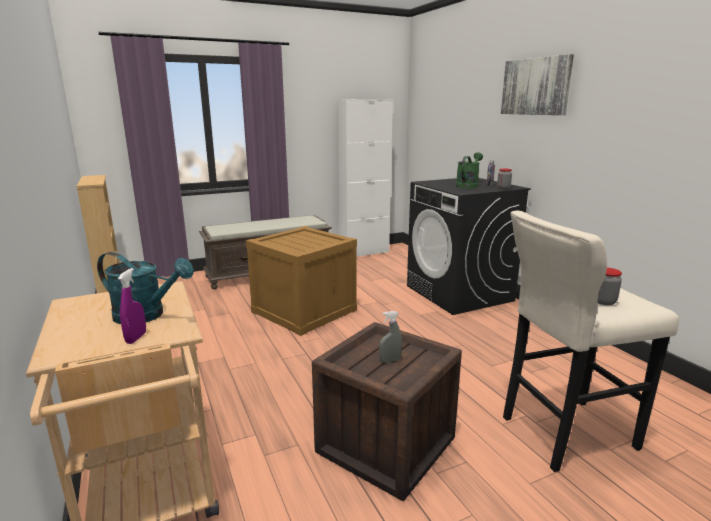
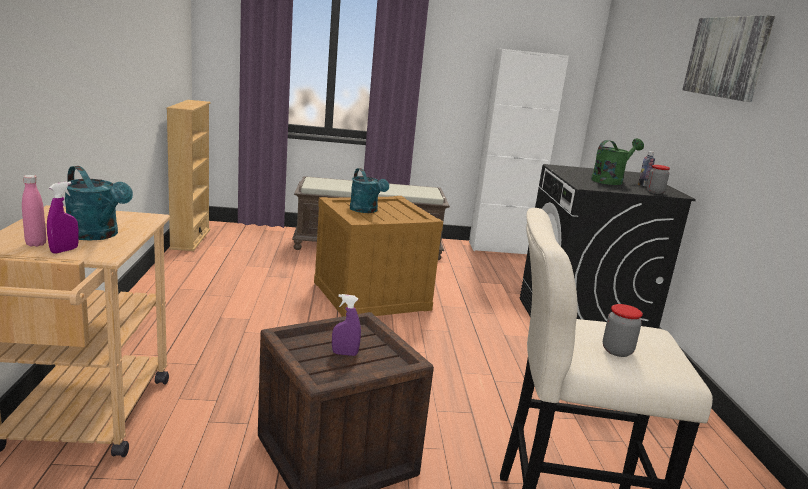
camera: 20 degrees right, 0 degrees up
(98, 340) = (36, 244): none -> pink bottle
(292, 243) = (366, 210): none -> turquoise watering can
(390, 360) = (344, 354): grey spray bottle -> purple spray bottle

